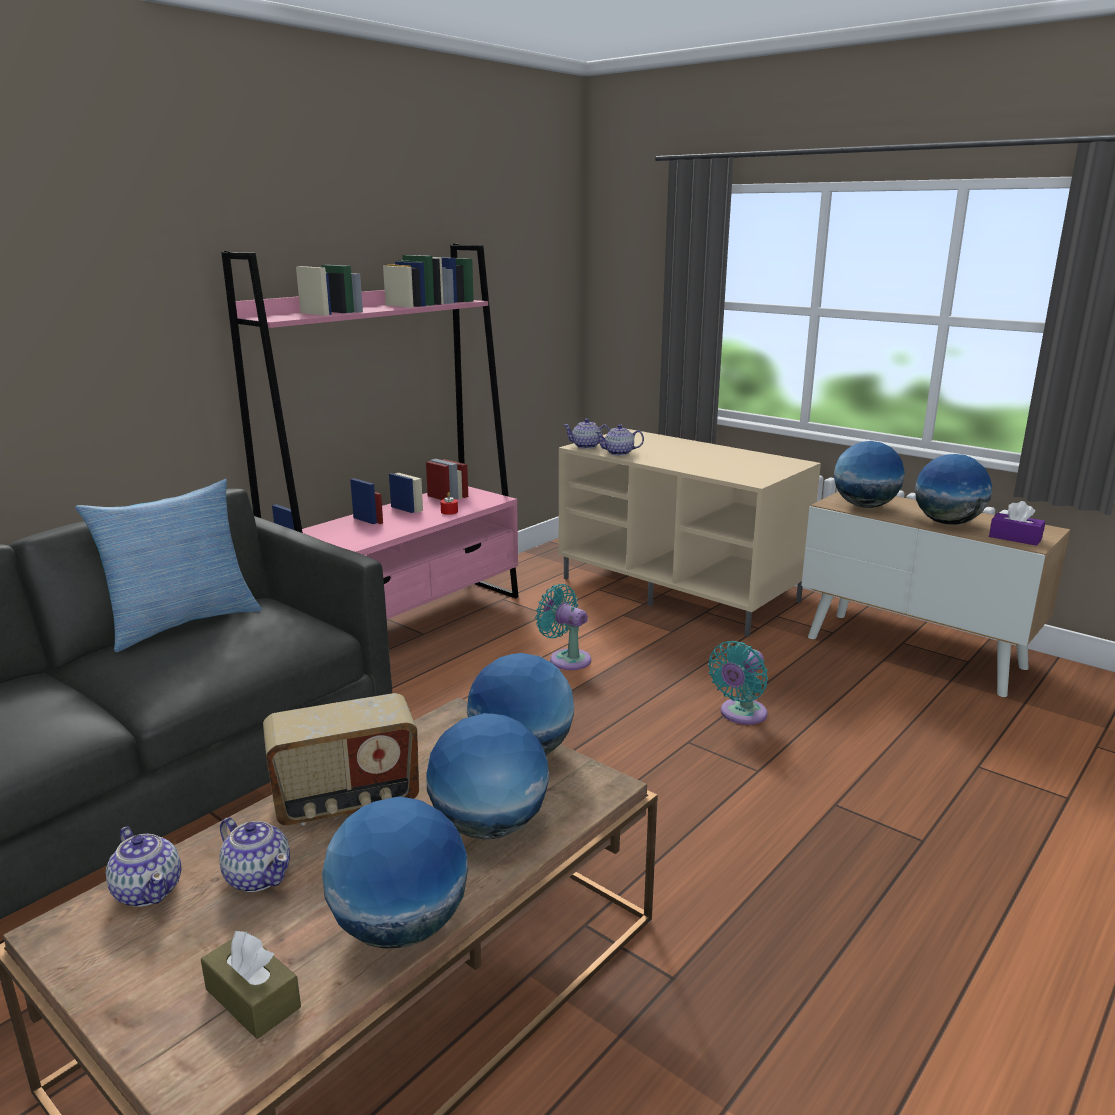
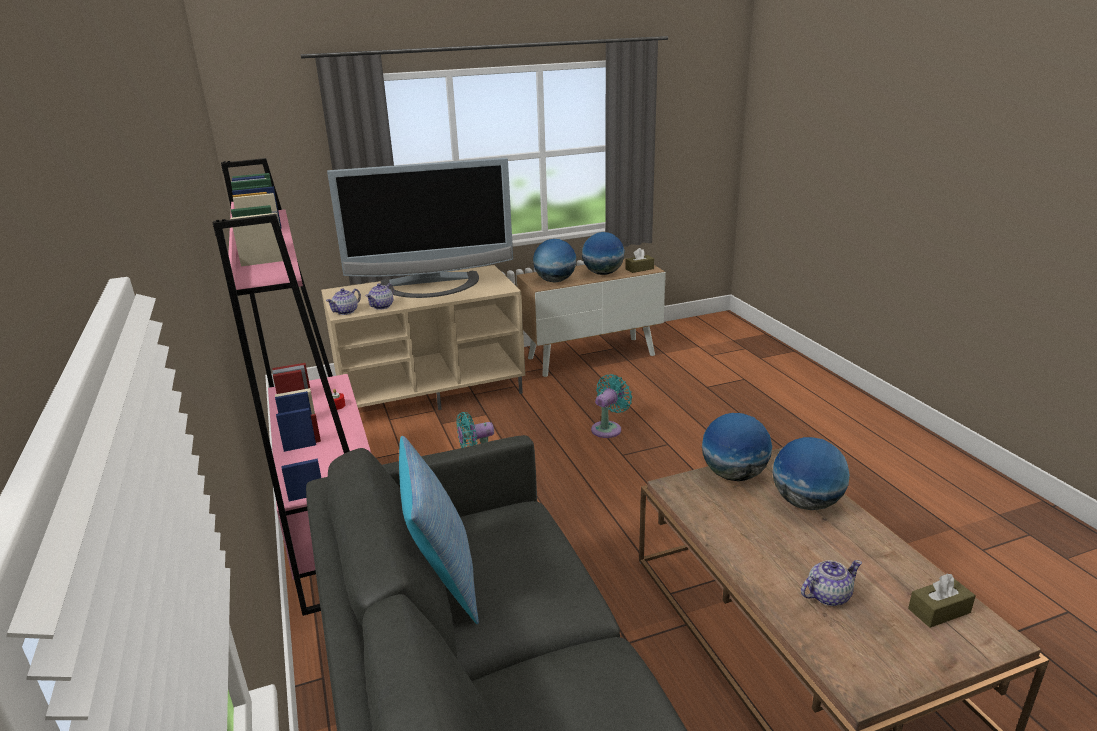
camera: 60 degrees left, 5 degrees up
(148, 890) = (828, 645): teapot -> none
(347, 802) = (758, 548): radio -> none
(400, 927) = (889, 550): globe -> none
(706, 455) = (431, 285): none -> television
(740, 714) = (608, 428): turquoise fan -> turquoise fan turned 120 degrees counterclockwise
(1015, 538) = (639, 269): purple tissue box -> brown tissue box

